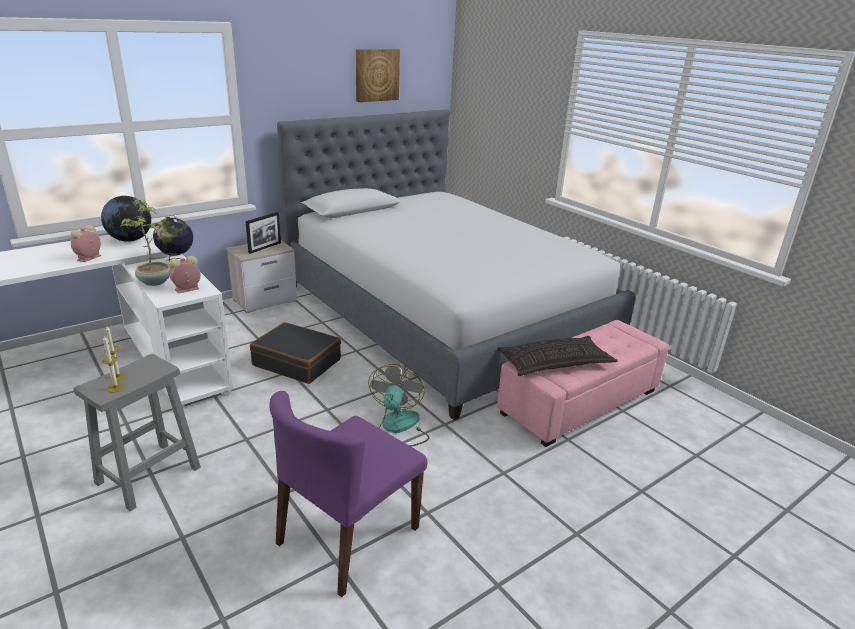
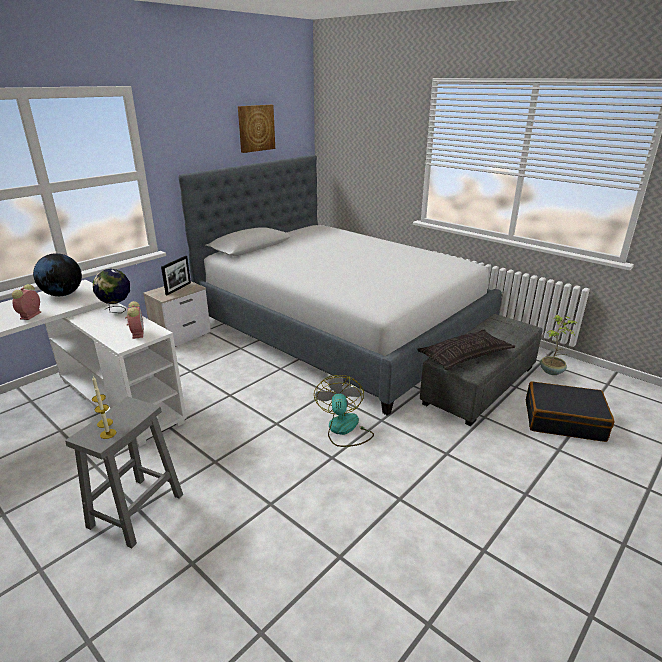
camera: 10 degrees left, 0 degrees up
(155, 282) = (105, 330): potted plant -> potted plant (552, 371)
(186, 289) = (137, 333): alarm clock -> alarm clock turned 120 degrees clockwise
(297, 362) = (233, 386): black suitcase -> black suitcase (564, 420)
(348, 536) = (341, 533): purple chair -> none
(579, 401) = (479, 384): pink ottoman -> grey ottoman

